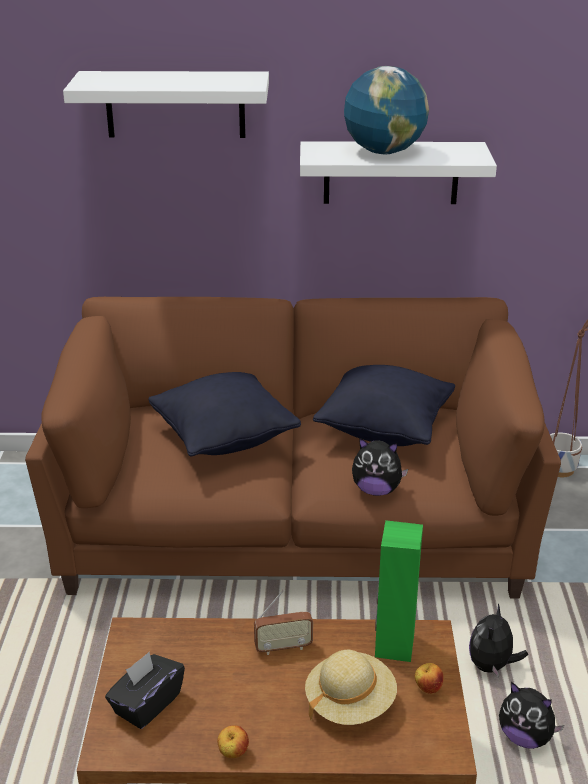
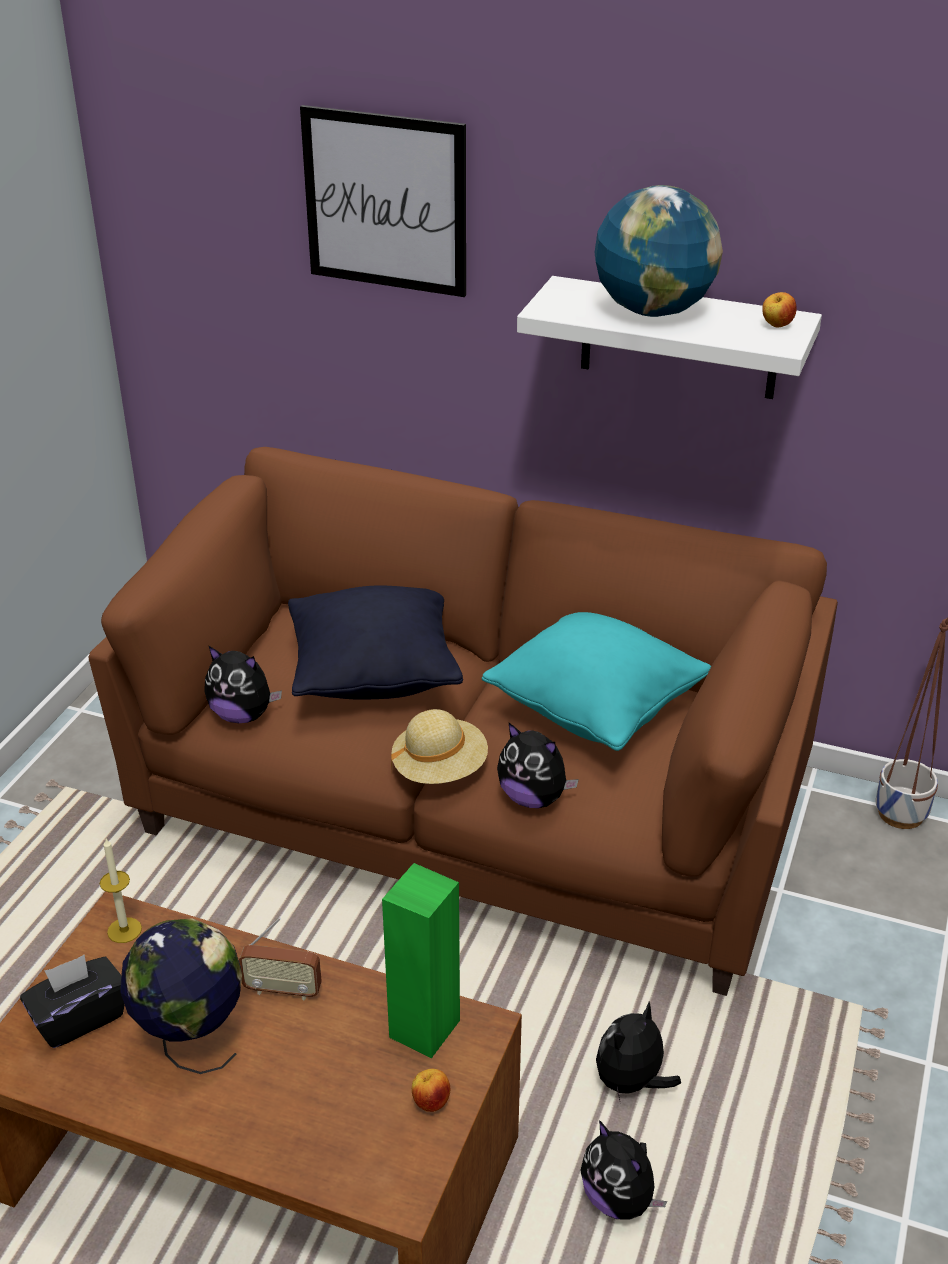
camera: 20 degrees right, 5 degrees up
(143, 639) = (124, 930): none -> candle
(144, 482) = (242, 715): none -> plush toy
(175, 104) = (385, 201): white shelf -> picture
(233, 753) = (140, 1114): apple -> apple (776, 326)
(239, 695) = (191, 1039): none -> globe
(350, 703) = (319, 1092): beige hat -> beige hat (440, 769)
(384, 430) = (595, 710): black pillow -> turquoise pillow

